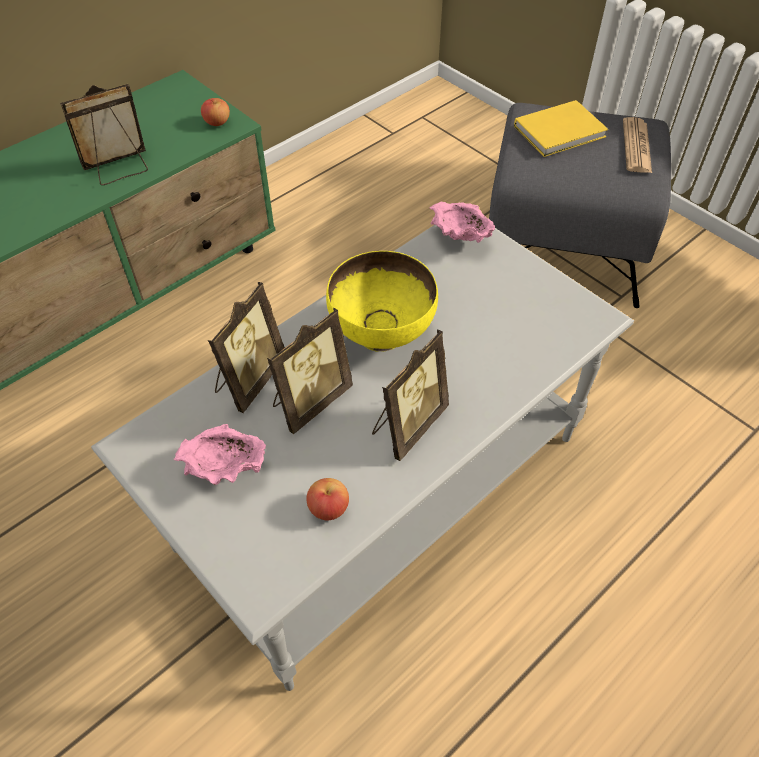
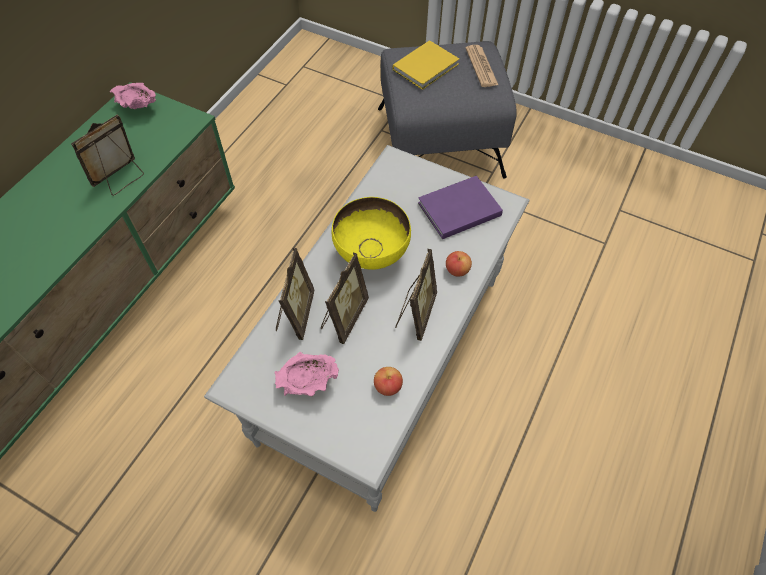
camera: 20 degrees left, 5 degrees up
(217, 122) = (179, 121): apple -> apple (457, 270)
(459, 238) = (395, 170): pink bowl -> pink bowl (138, 108)
(523, 306) = (457, 209): none -> purple book

